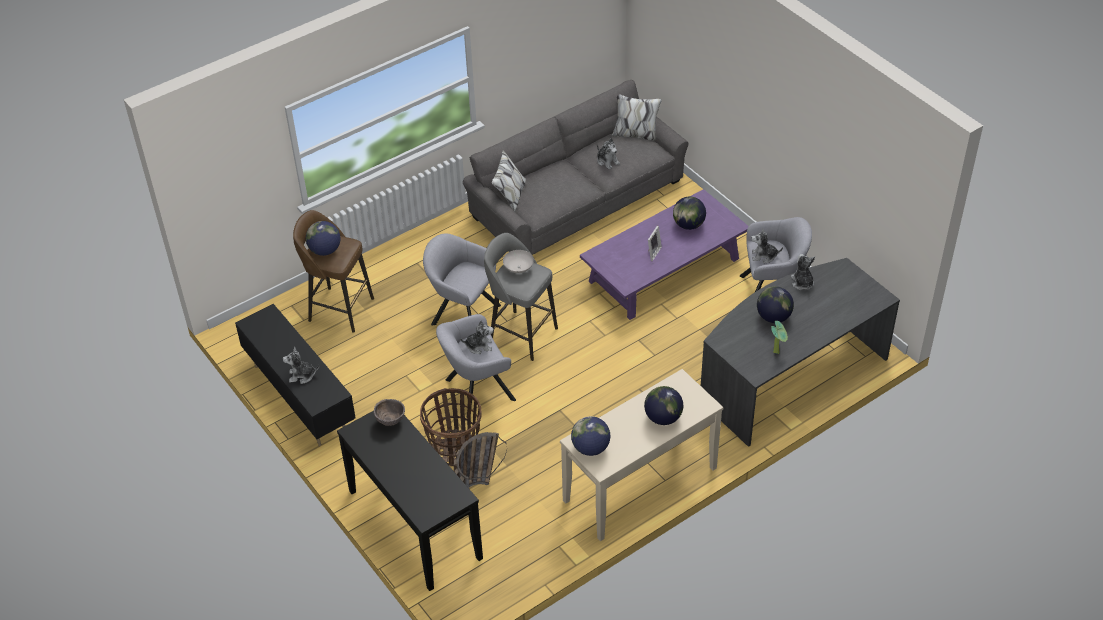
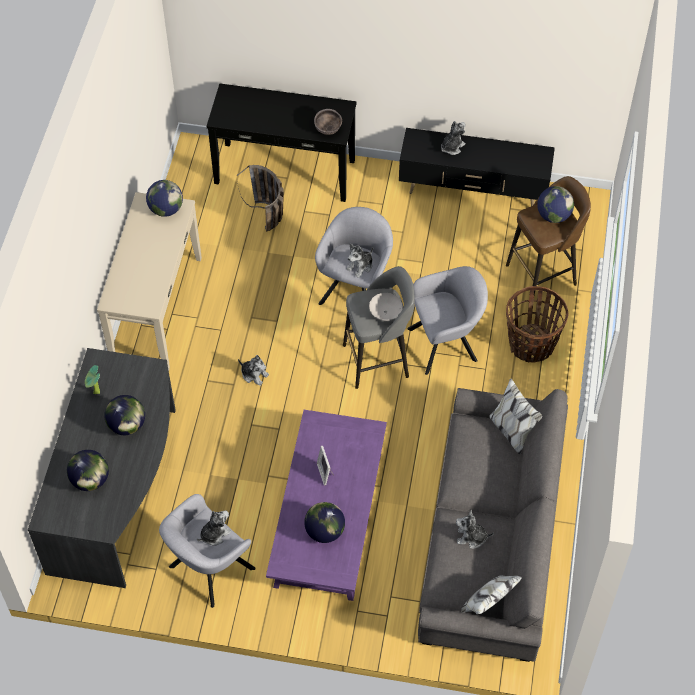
camera: 135 degrees right, 10 degrees up
(454, 449) = (319, 237): basket -> basket (531, 345)
(663, 417) = (135, 268): globe -> globe (90, 480)
(802, 283) = (131, 481): plush toy -> plush toy (254, 374)

